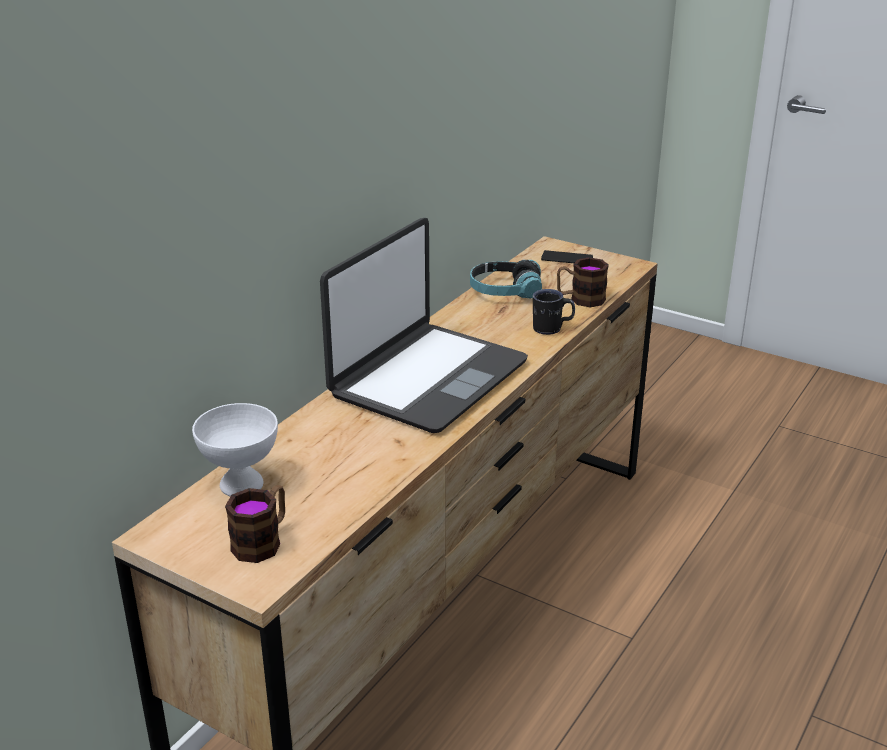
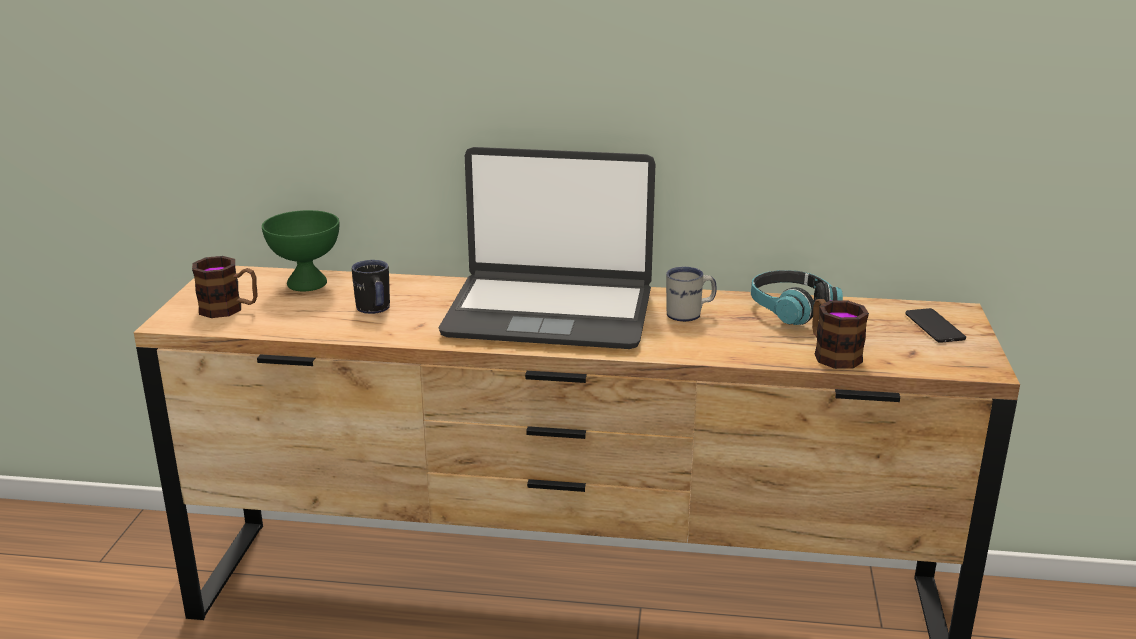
camera: 65 degrees right, 5 degrees down
(240, 486) = (305, 283): white bowl -> green bowl
(480, 327) = (690, 314): none -> white mug
(552, 329) = (732, 351): black mug -> black mug (374, 310)

